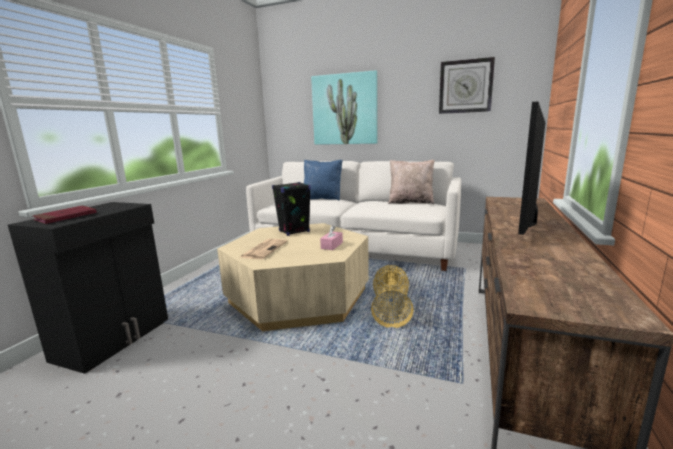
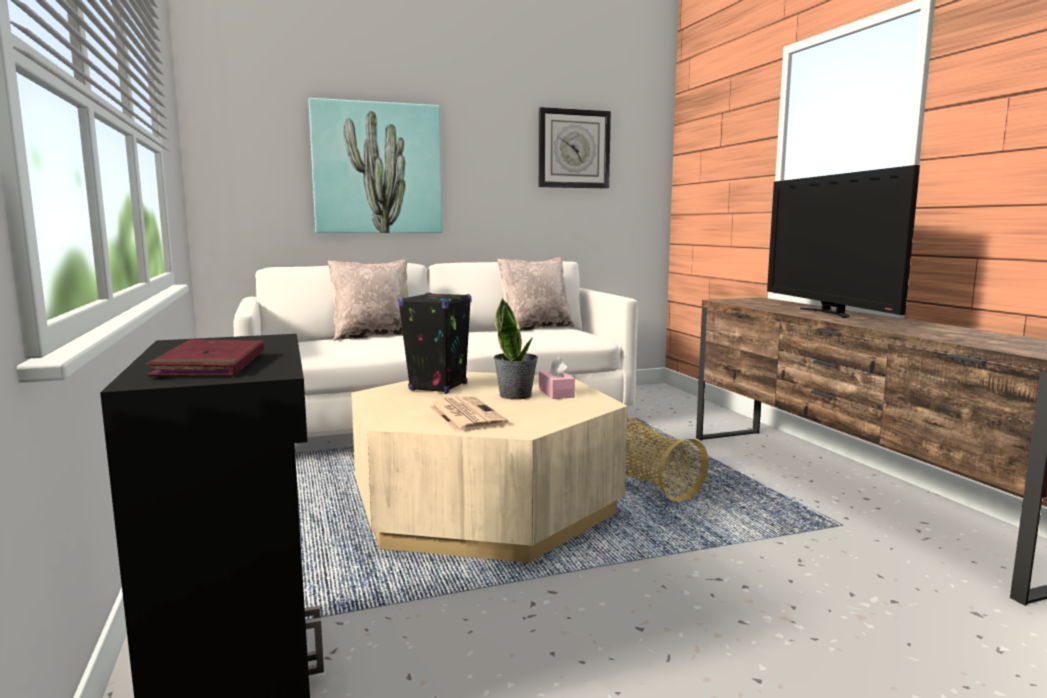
camera: 40 degrees left, 5 degrees down
(311, 243) = (516, 395): none -> potted plant
(322, 198) = (373, 336): blue pillow -> beige pillow

